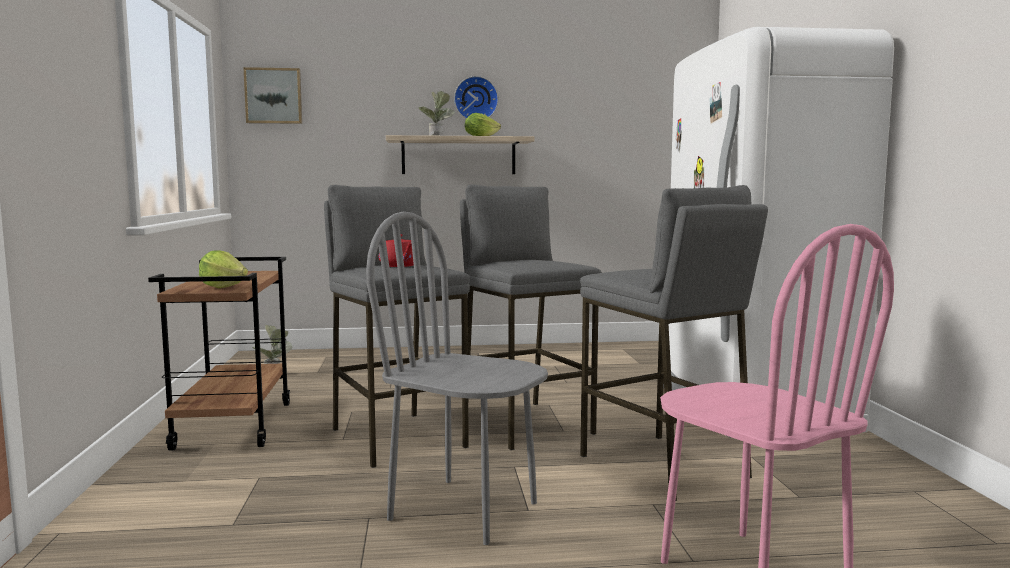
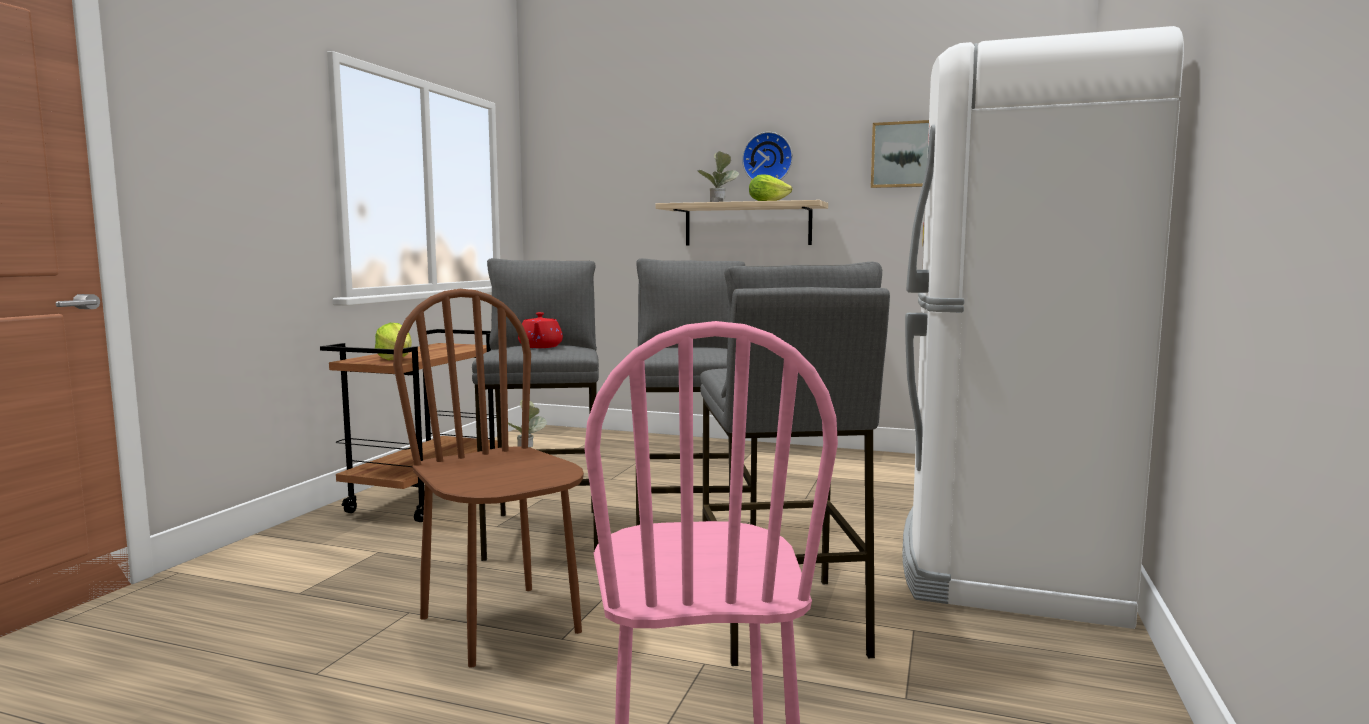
camera: 25 degrees right, 0 degrees up
(273, 96) = (564, 165): picture -> picture (904, 155)
(464, 510) = (501, 624): grey chair -> brown chair

